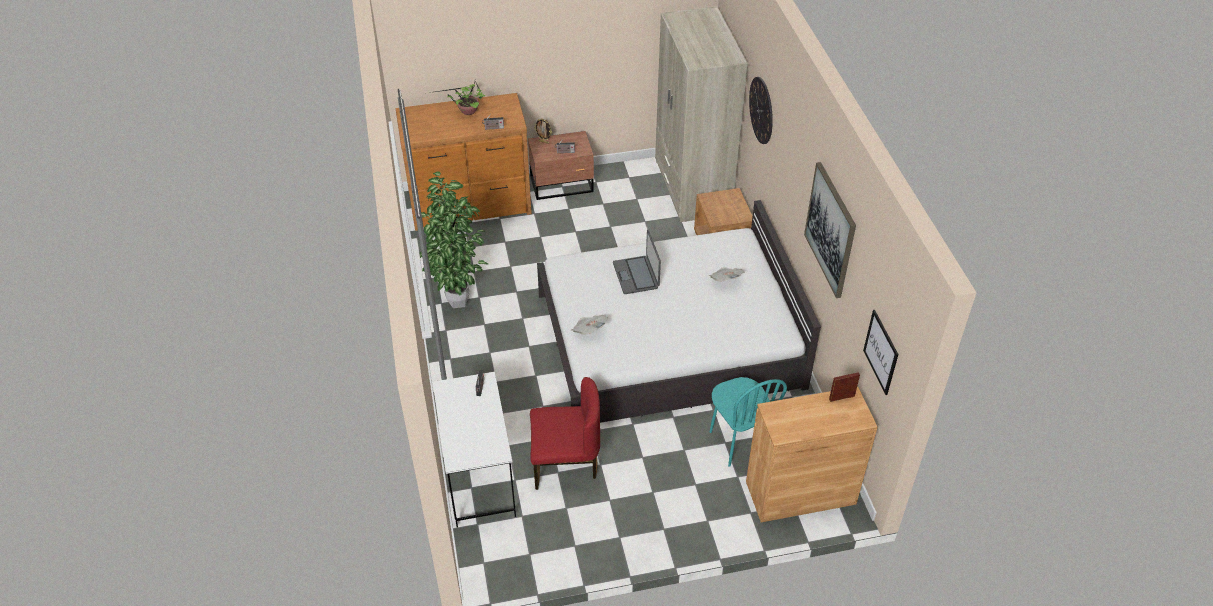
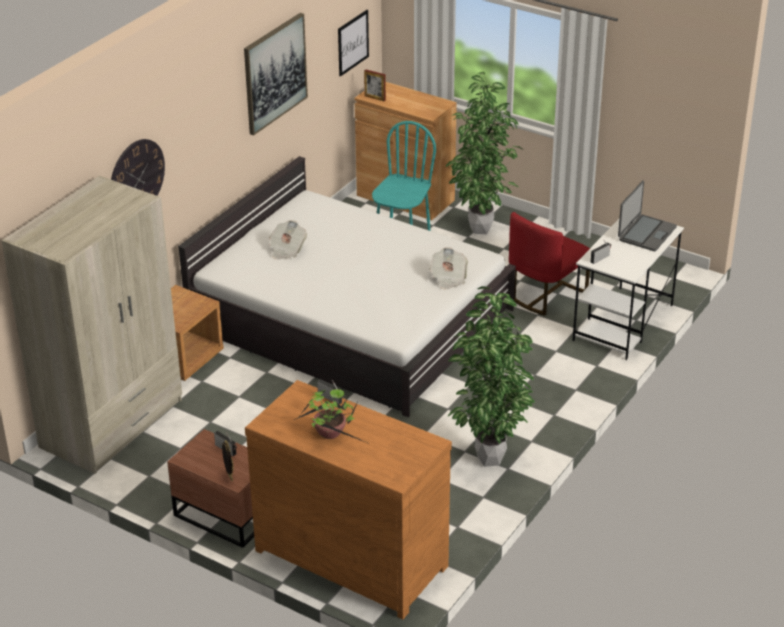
camera: 135 degrees left, 10 degrees down
(565, 463) = (545, 295): red chair -> red chair turned 90 degrees counterclockwise
(636, 275) = (351, 290): laptop -> laptop (646, 233)
(698, 504) = (481, 228): none -> potted plant

